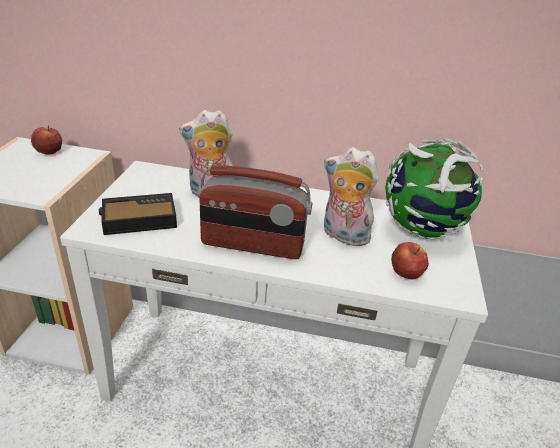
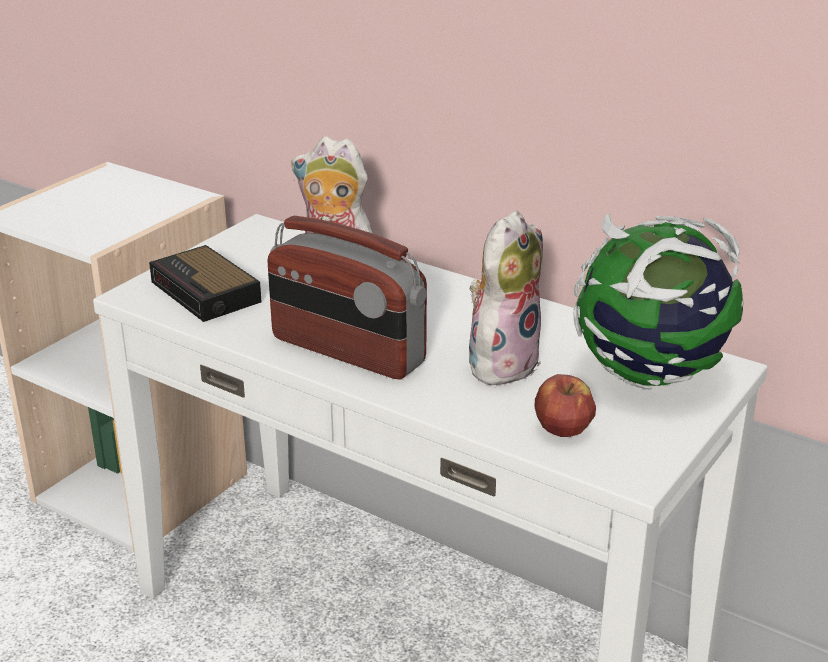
camera: 25 degrees right, 5 degrees down
(49, 152) = (137, 186): apple -> none
(138, 219) = (207, 293): alarm clock -> alarm clock turned 135 degrees counterclockwise
(342, 236) = (501, 362): plush toy -> plush toy turned 75 degrees clockwise

